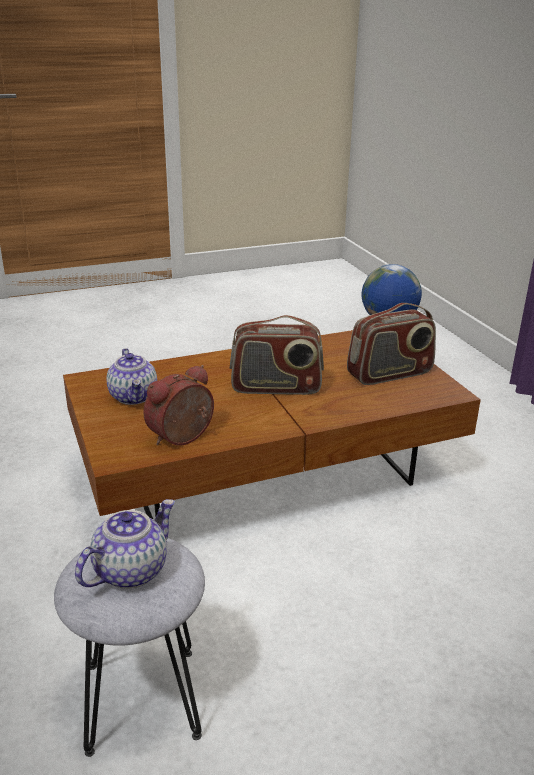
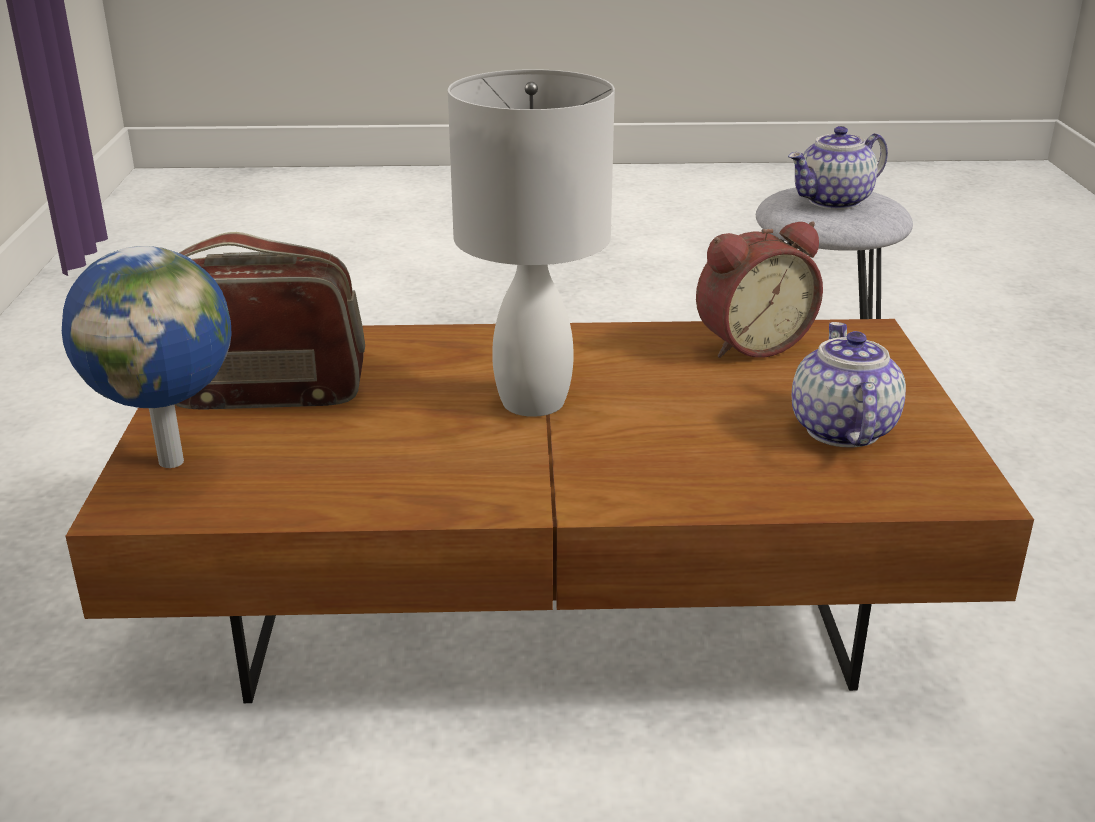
camera: 160 degrees left, 0 degrees up
(276, 387) = (530, 402): radio -> white table lamp

